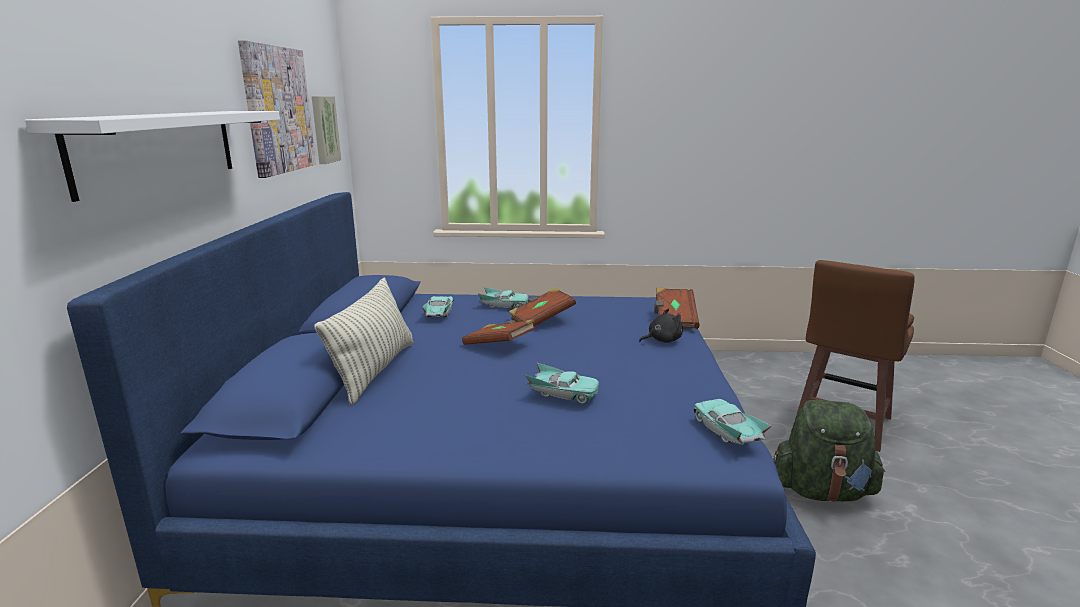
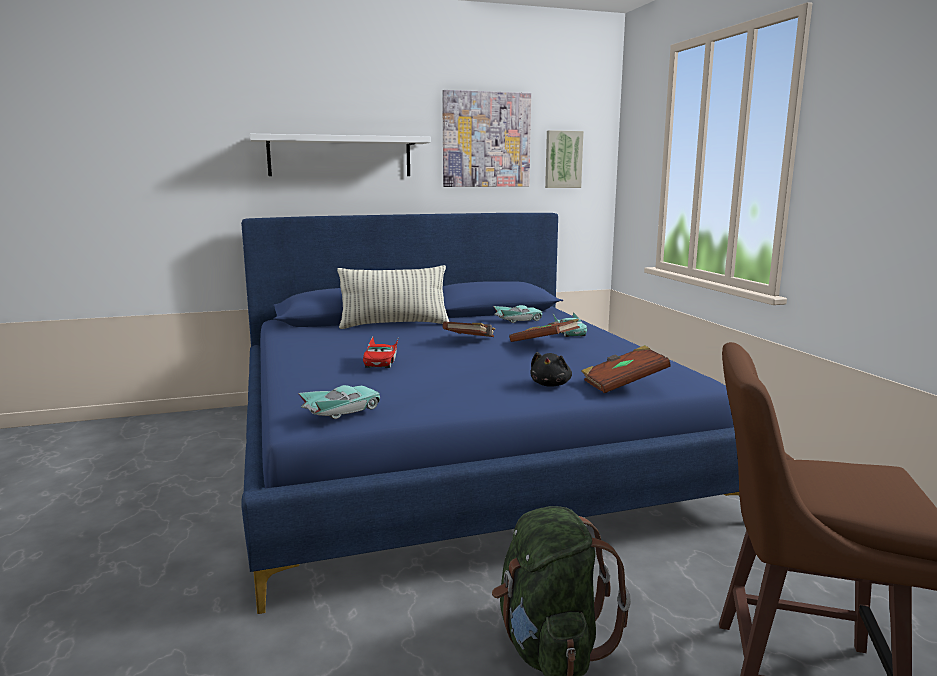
camera: 70 degrees right, 5 degrees down
(563, 393) = (381, 361): turquoise toy car -> red toy car
(662, 340) = (551, 384): black plush toy -> black plush toy turned 60 degrees clockwise

